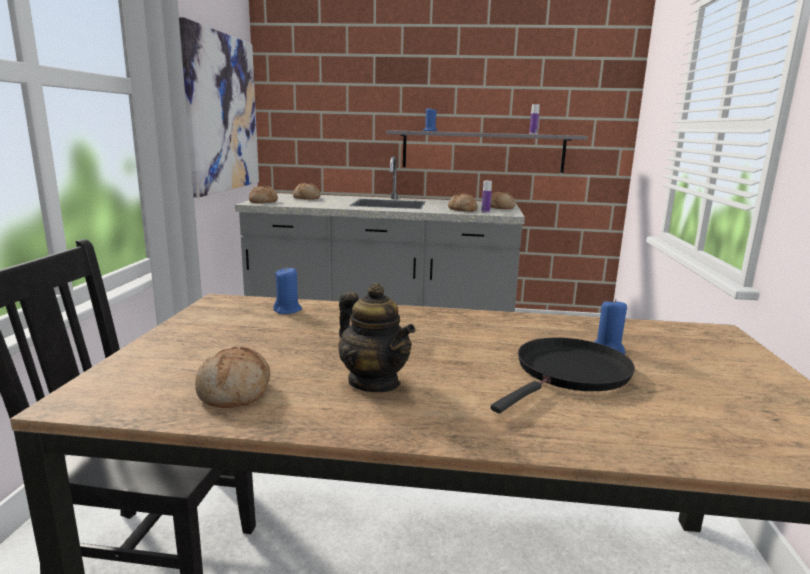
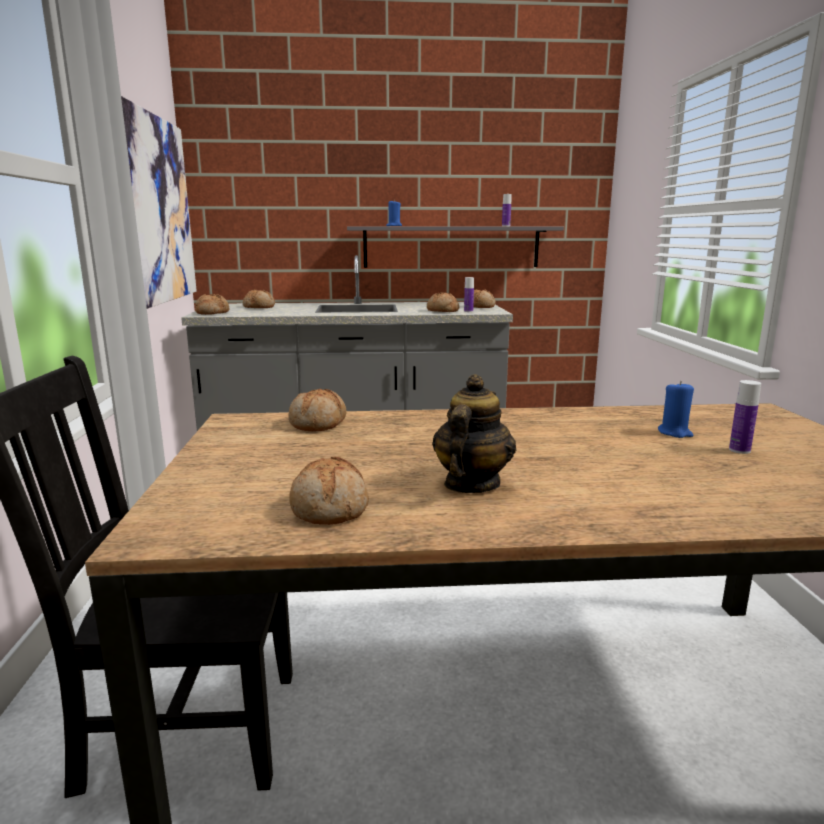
camera: 10 degrees left, 0 degrees up
(288, 310) = (319, 423): blue candle -> bread
(374, 382) = (471, 484): teapot -> teapot turned 105 degrees counterclockwise
(569, 374) = (655, 458): black frying pan -> none
(662, 373) = (739, 450): none -> bottle

